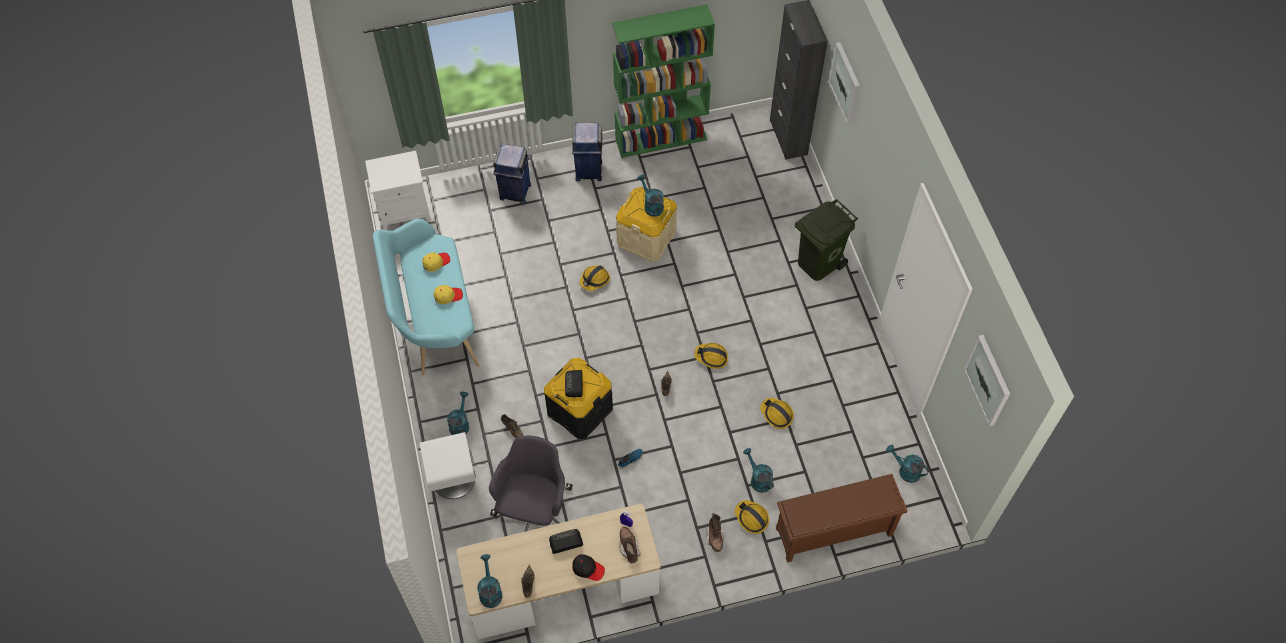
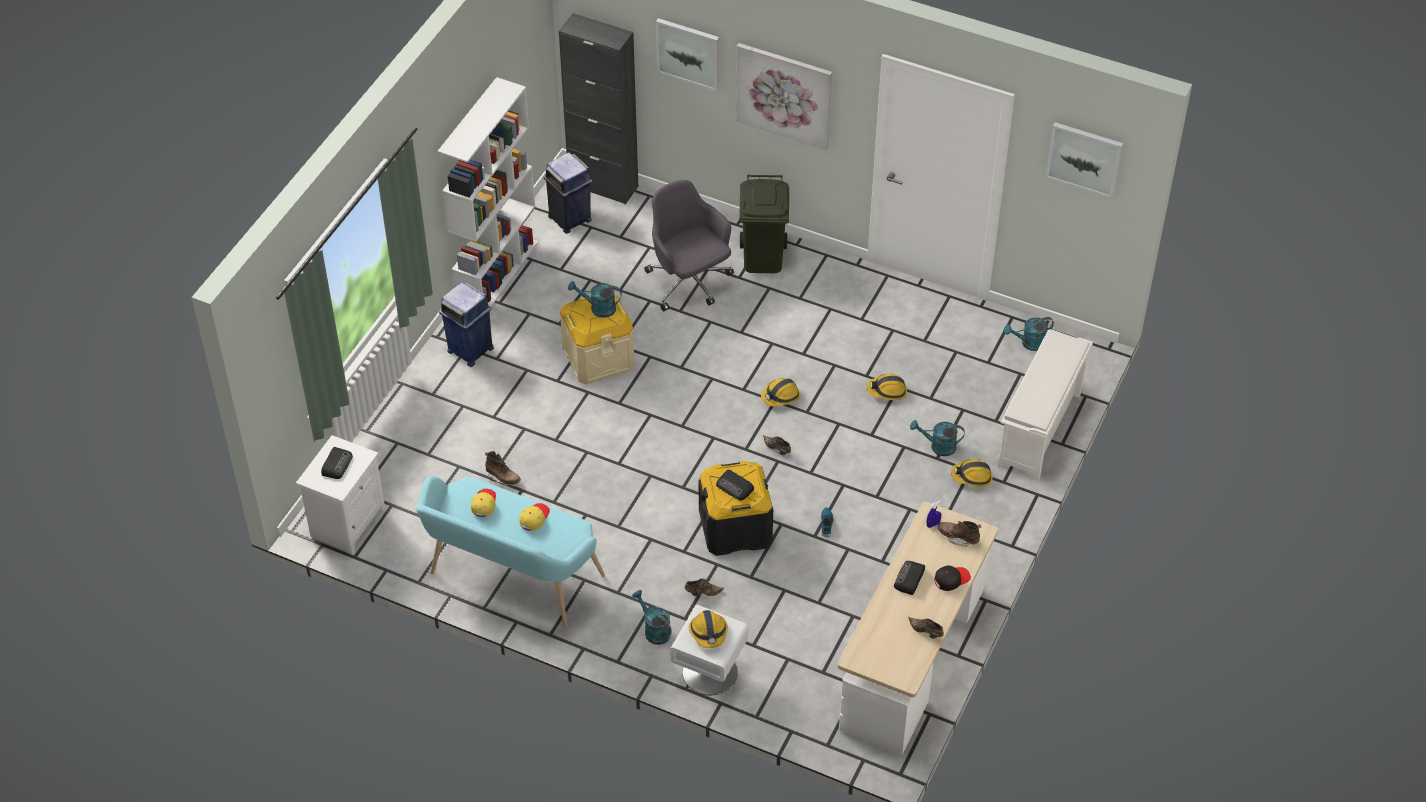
camera: 50 degrees left, 10 degrees down
(395, 169) = (337, 464): none -> radio
(490, 591) = (905, 664): turquoise watering can -> none
(515, 192) = (429, 421): blue trash can -> blue trash can (570, 219)
(534, 510) = (807, 629): grey office chair -> grey office chair (689, 283)
(595, 280) = (603, 426): hard hat -> hard hat (708, 632)
(661, 139) = (497, 273): green bookcase -> white bookcase
(715, 537) = (965, 514): brown boot -> brown boot (503, 477)
(833, 532) = (1040, 431): brown shoe rack -> white shoe rack
(874, 161) = (784, 95): none -> picture

